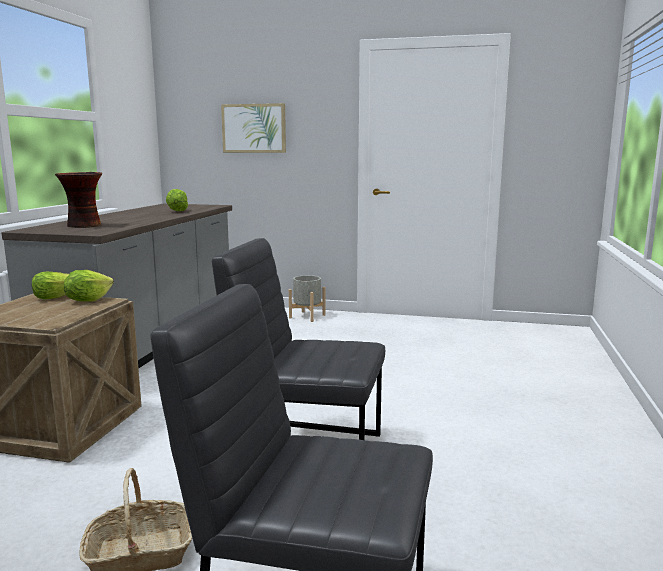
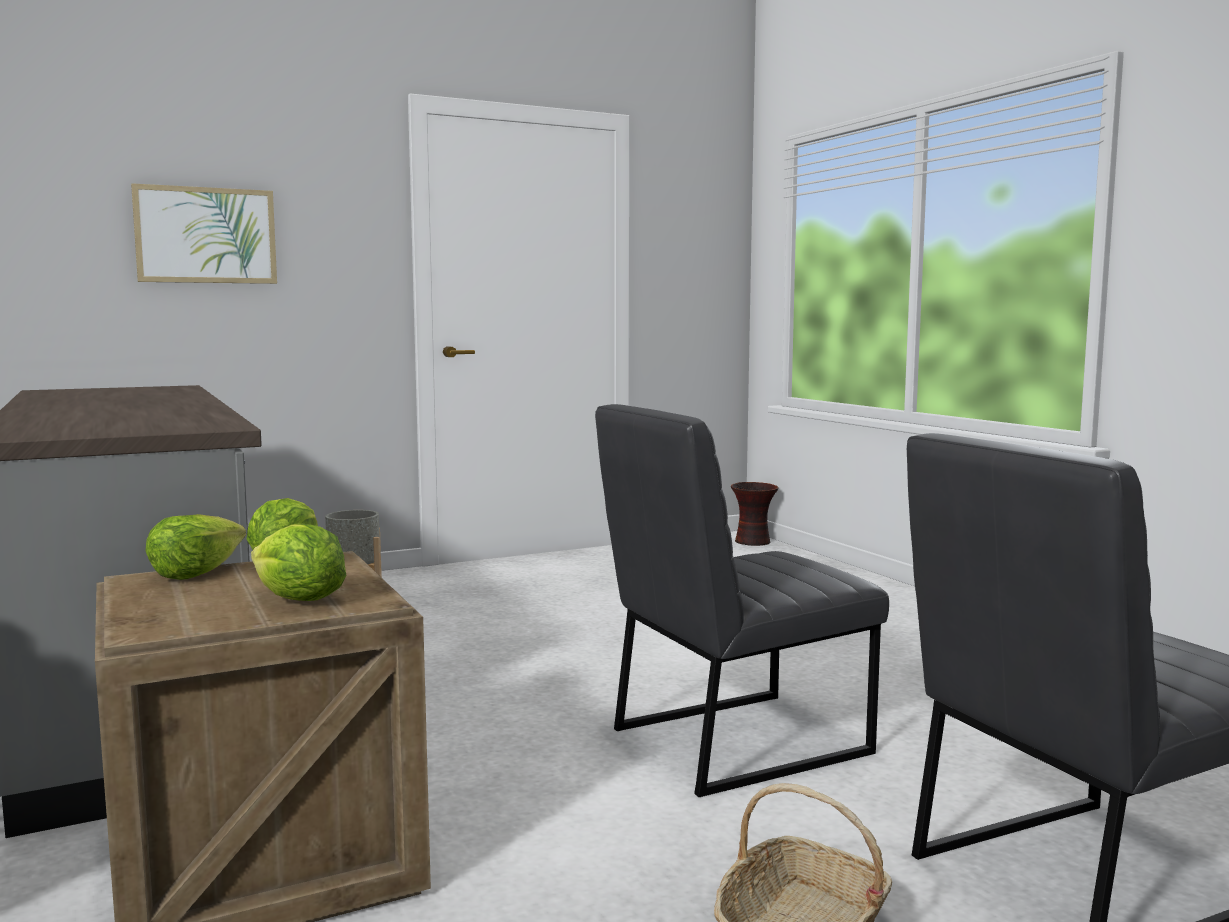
camera: 40 degrees left, 5 degrees down
(84, 226) = (111, 422): vase -> vase (754, 542)
(177, 211) = (154, 396): lettuce -> lettuce (298, 600)

